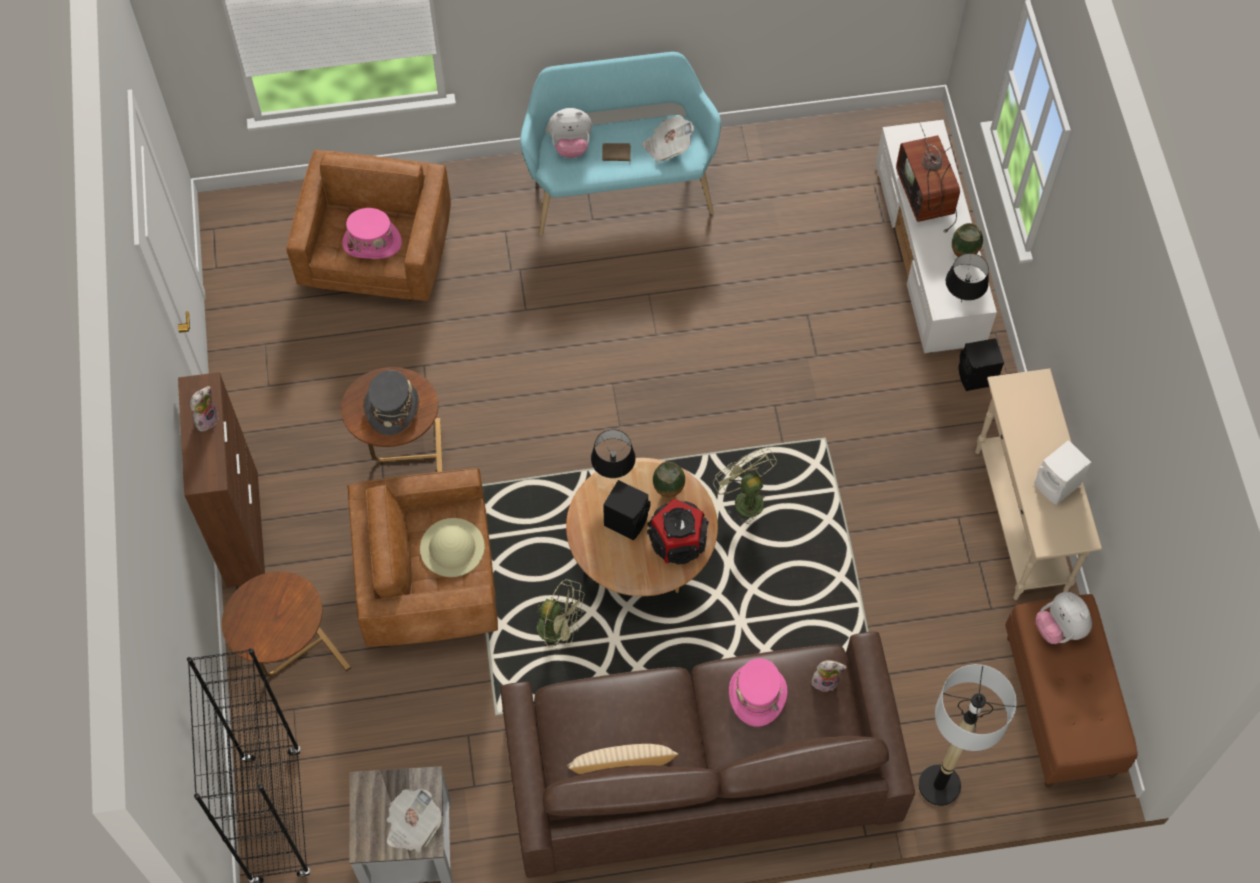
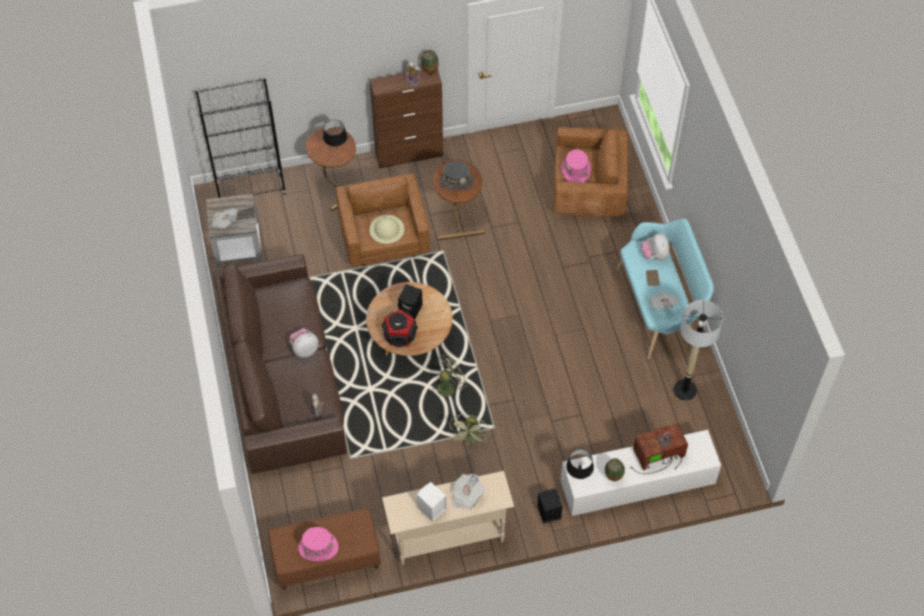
camera: 85 degrees right, 5 degrees down
(559, 629) = (360, 302): green fan -> green fan (470, 440)
(612, 476) = (438, 301): black table lamp -> black table lamp (336, 150)
(622, 766) = (265, 318): beige pillow -> none
(668, 493) = (430, 329): vase -> vase (429, 73)
(757, 695) = (307, 377): pink hat -> pink hat (318, 548)
(939, 785) = (275, 494): floor lamp -> floor lamp (684, 390)
(1034, 433) = (466, 496): none -> newspaper
(1059, 628) = (354, 531): plush toy -> plush toy (304, 349)

